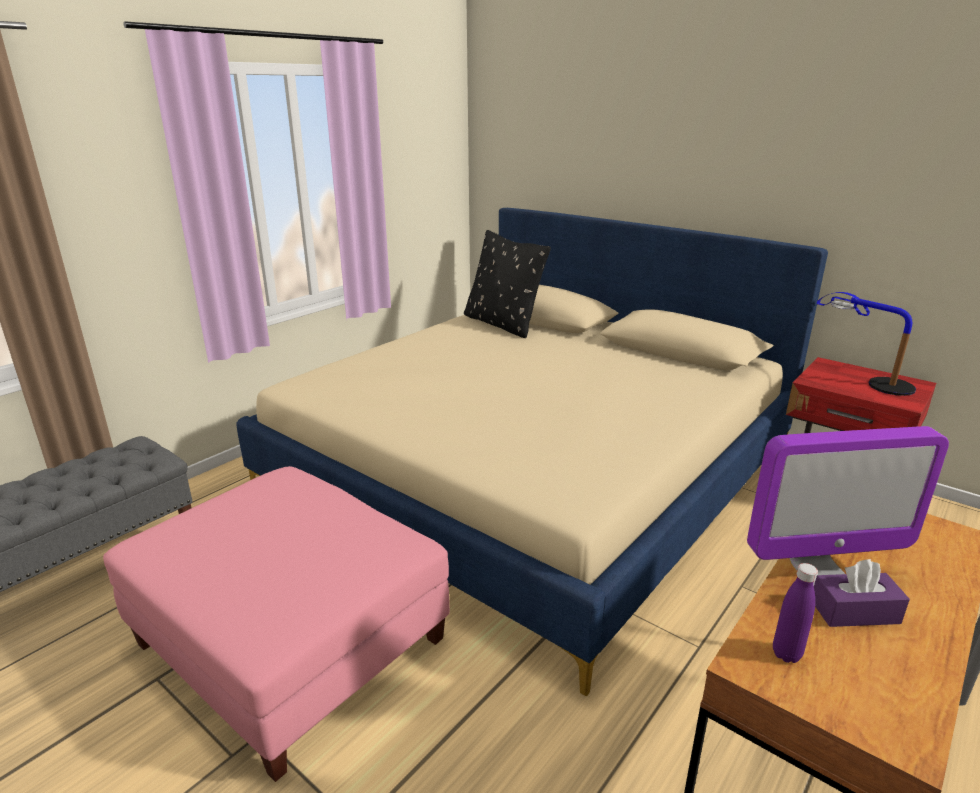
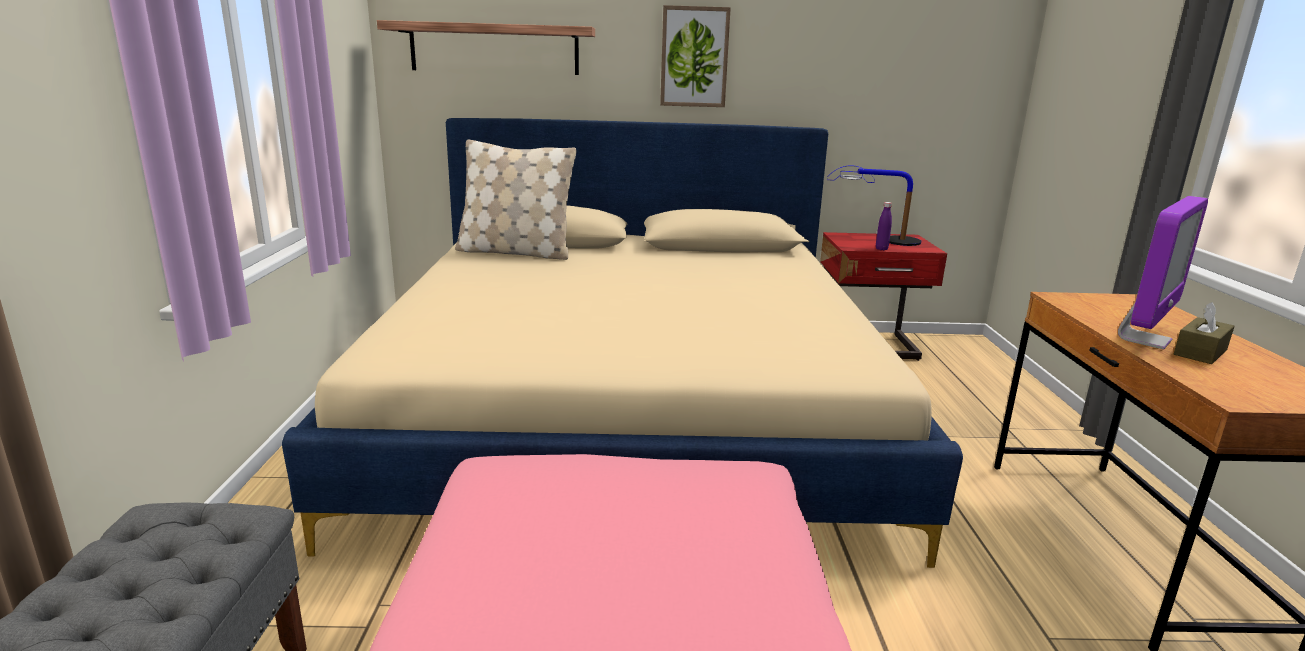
camera: 40 degrees left, 5 degrees down
(502, 324) = (516, 252): black pillow -> beige pillow
(544, 152) = (494, 49): none -> shelf
(704, 165) = (694, 57): none -> picture
(786, 654) = (1232, 386): purple bottle -> purple bottle (881, 249)
(854, 611) = (1200, 352): purple tissue box -> brown tissue box

